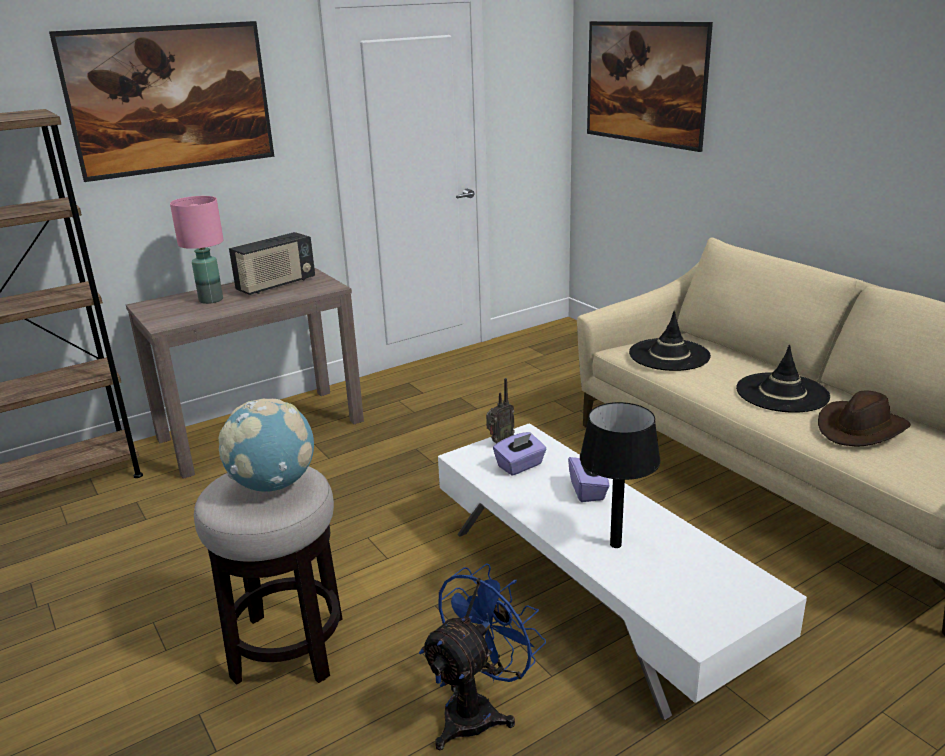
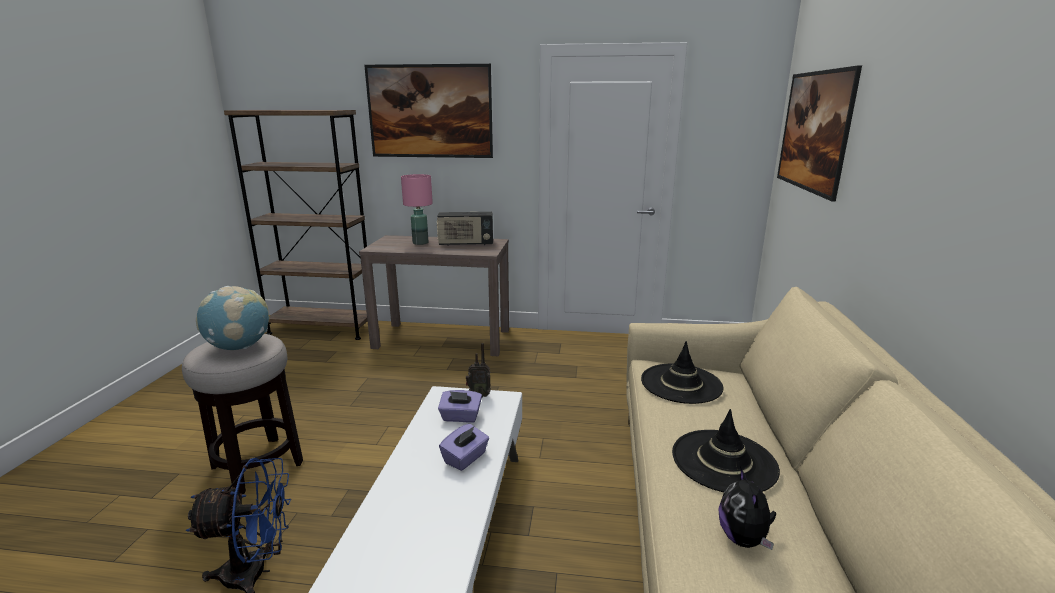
camera: 40 degrees right, 5 degrees down
(616, 544) = (407, 508): black table lamp -> none
(861, 429) = (743, 538): brown hat -> plush toy

